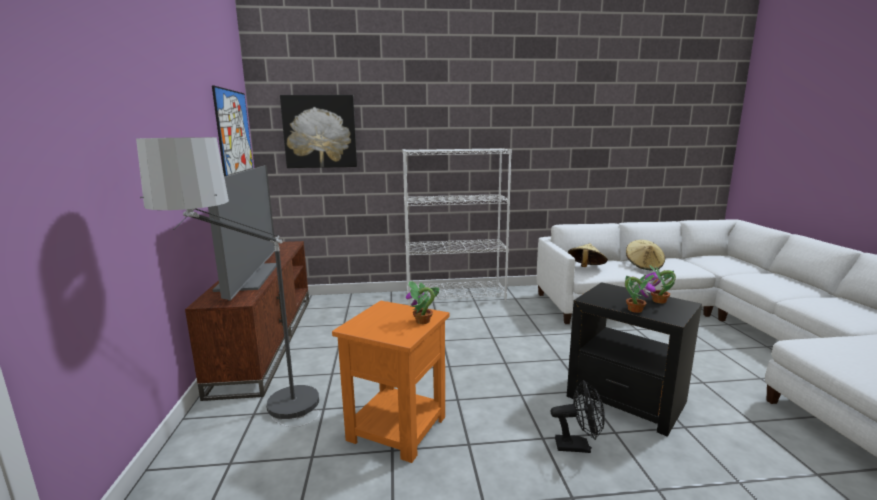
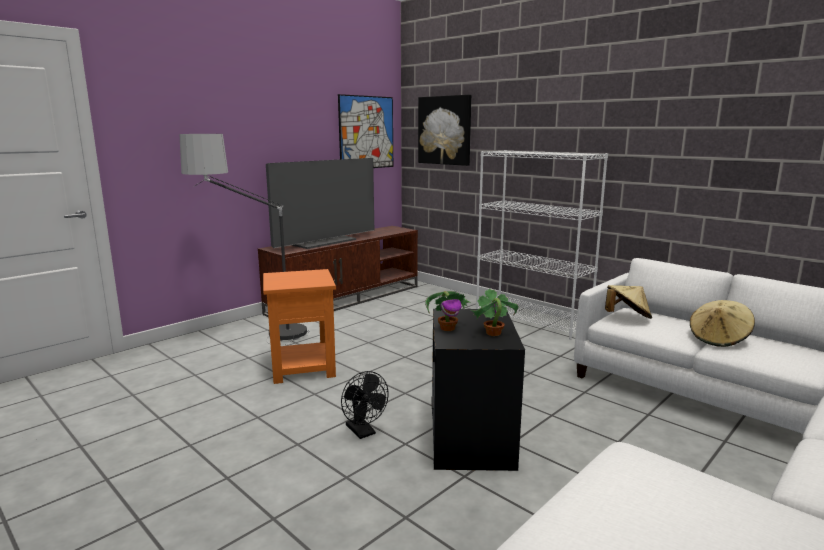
camera: 50 degrees right, 0 degrees up
(423, 321) = (307, 283): potted plant -> none

